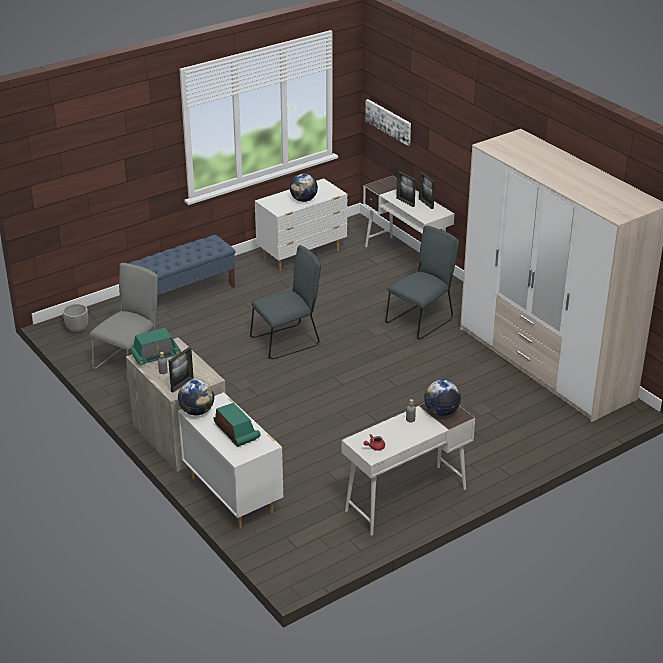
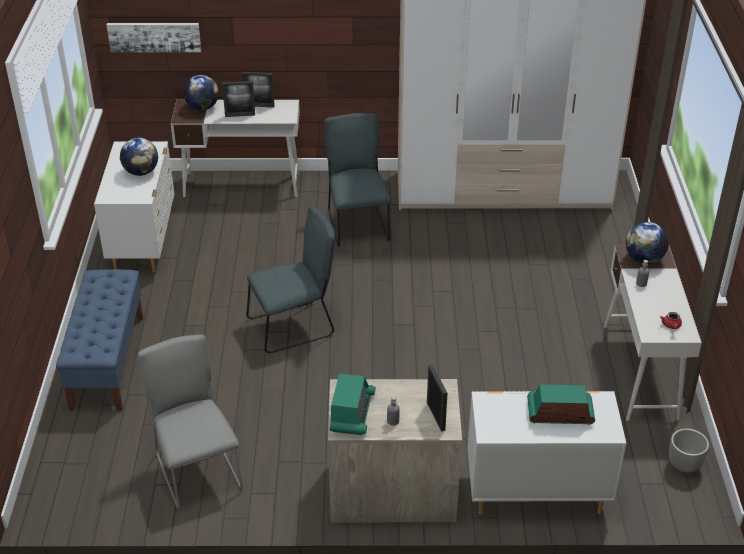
camera: 55 degrees left, 5 degrees up
(77, 329) = (70, 489): planter -> planter (684, 466)
(197, 411) = (493, 428): globe -> globe (202, 108)
(288, 341) = (294, 326): grey chair -> grey chair turned 60 degrees clockwise

